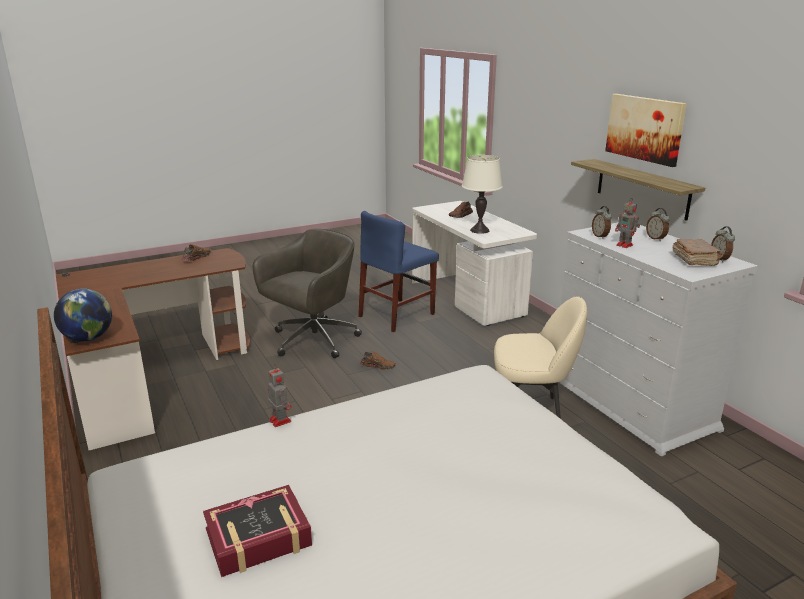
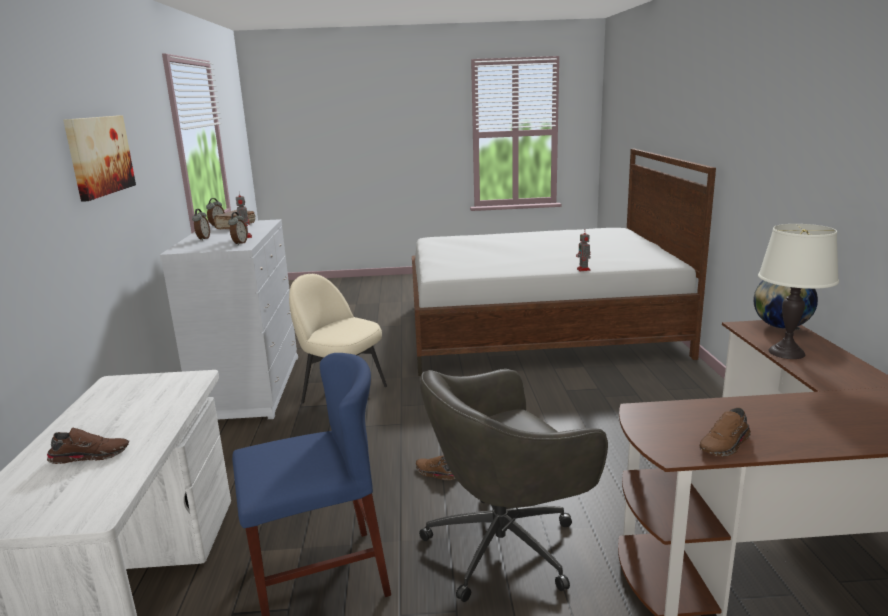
camera: 155 degrees left, 5 degrees down
(258, 538) = (597, 246): book -> none
(479, 230) = (161, 399): white table lamp -> white table lamp (786, 352)
(642, 188) = (118, 227): shelf -> none

